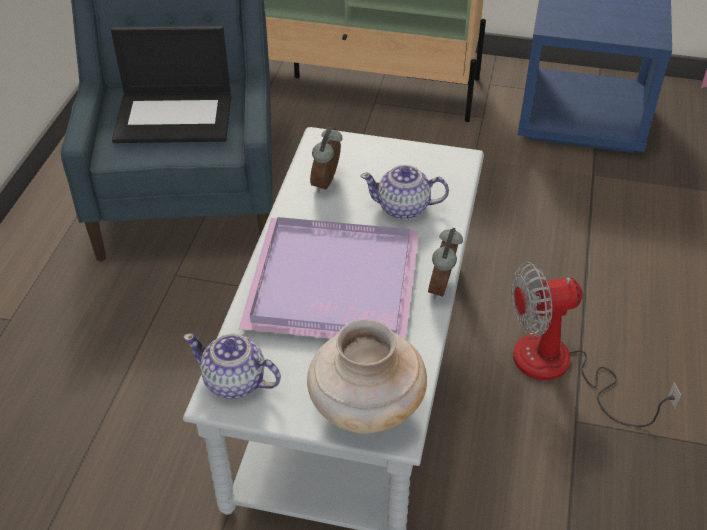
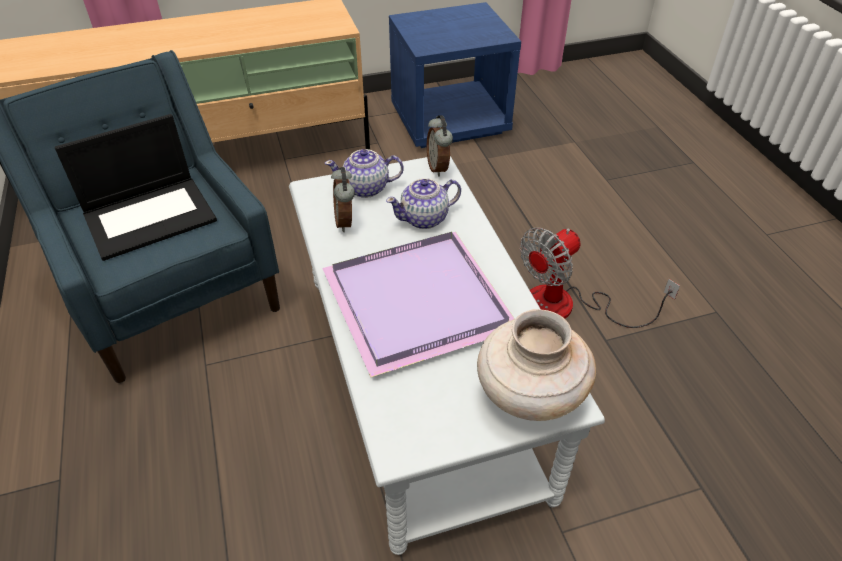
camera: 30 degrees left, 0 degrees up
(235, 382) = (401, 427): teapot -> teapot (366, 188)
(443, 287) = (507, 269): alarm clock -> alarm clock (439, 168)

